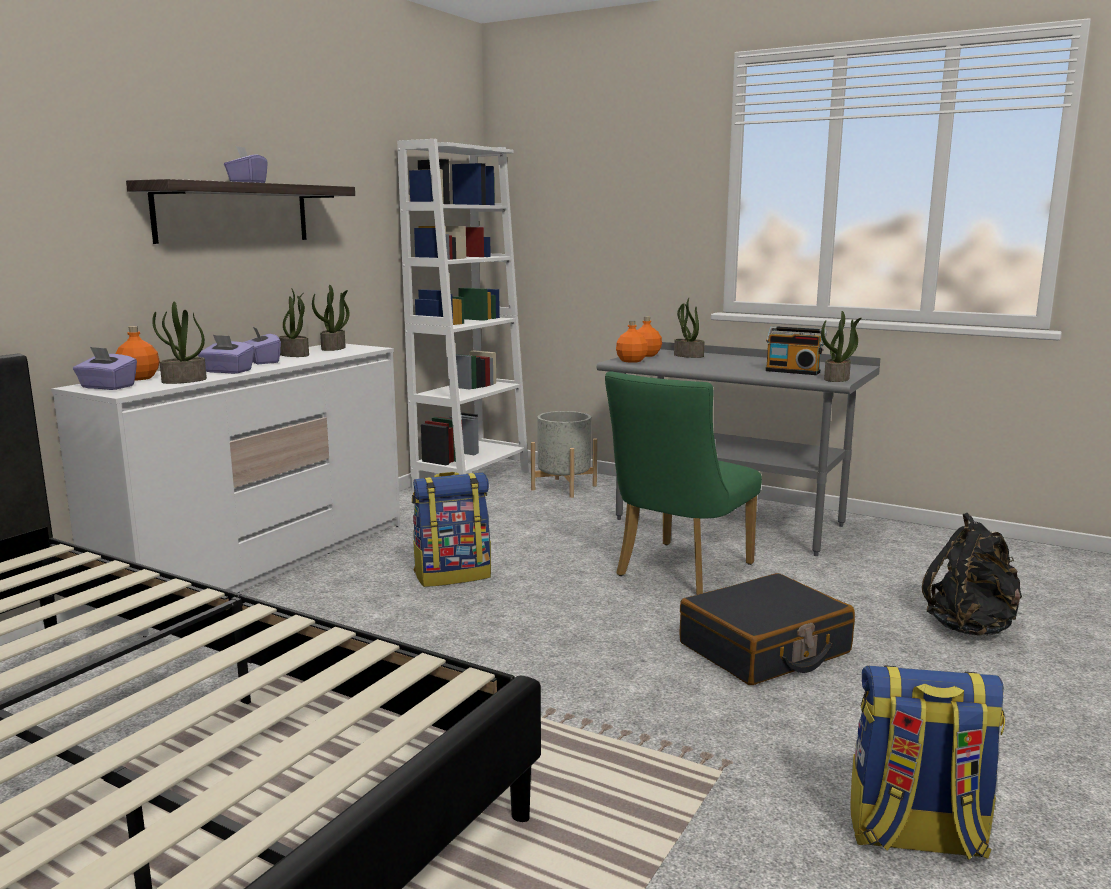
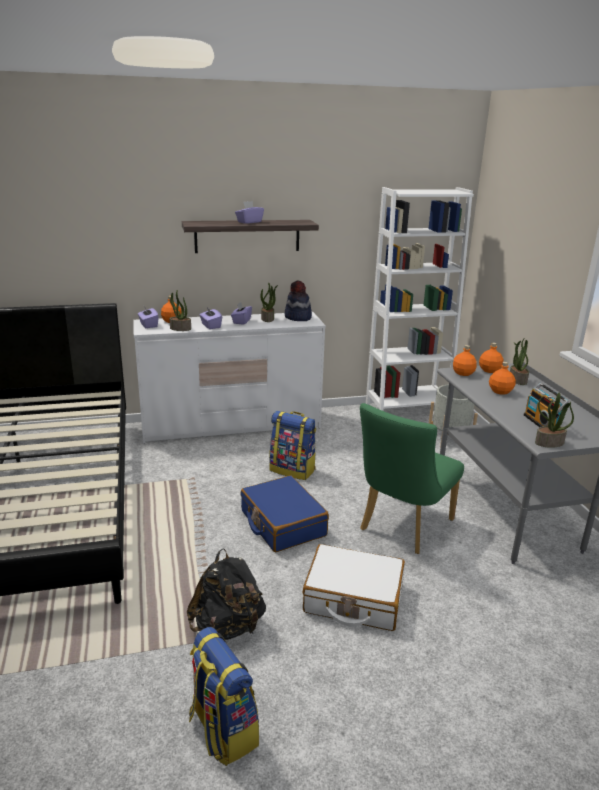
camera: 45 degrees right, 10 degrees up
(333, 348) = (297, 317): potted plant -> hat
(552, 627) = (282, 523): none -> blue suitcase
(678, 572) = (402, 527): green chair -> green chair turned 45 degrees counterclockwise
(700, 364) = (500, 391): none -> orange bottle
(765, 649) = (353, 599): black suitcase -> white suitcase
(971, 627) = (507, 670): black backpack -> black backpack (228, 627)

